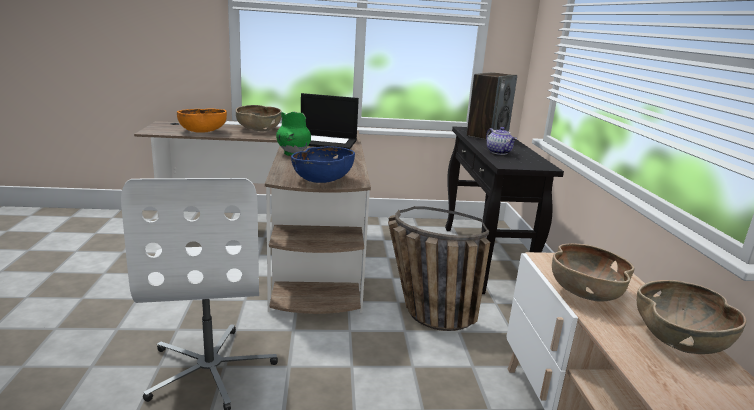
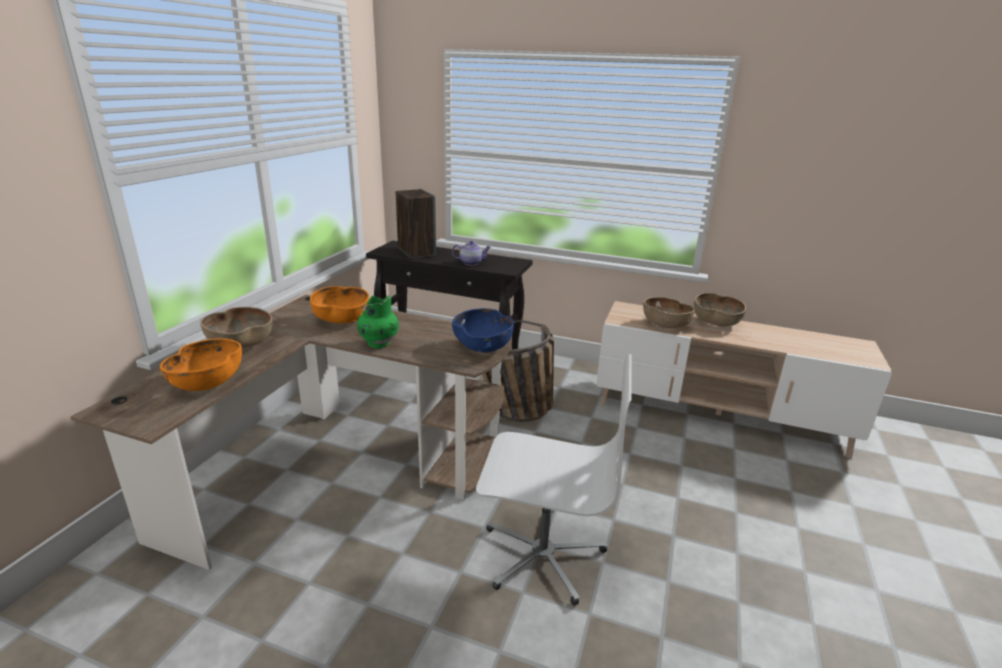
camera: 65 degrees left, 5 degrees up
(324, 142) = (342, 320): laptop -> orange bowl

